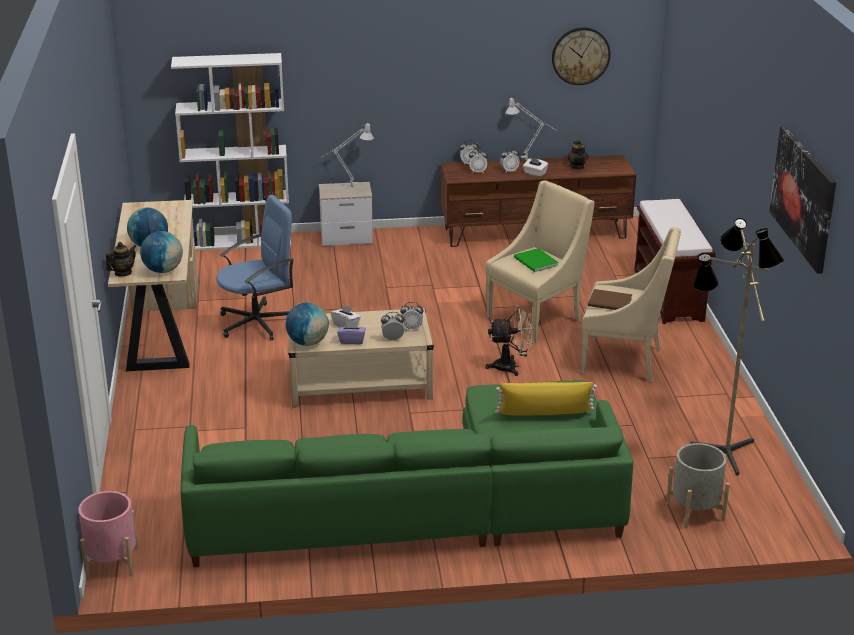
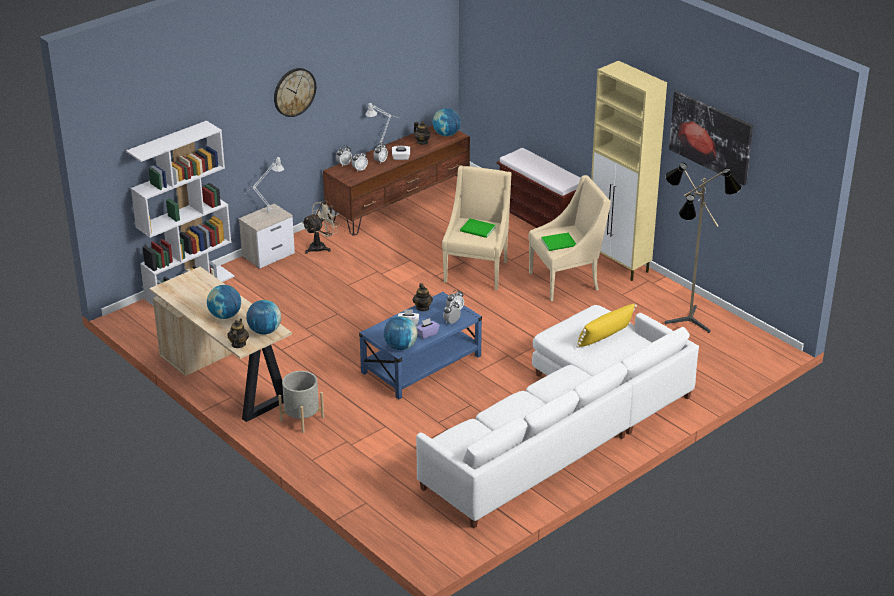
camera: 35 degrees left, 5 degrees up
(112, 562) = (420, 549): pink planter -> none
(258, 323) = (292, 348): blue office chair -> none
(360, 384) = (421, 364): beige coffee table -> blue coffee table
(382, 315) = (422, 307): none -> teapot
(429, 506) = (563, 427): green sofa -> white sofa
(511, 367) = (502, 313): beige fan -> beige fan (321, 246)
(580, 56) = (409, 55): wall clock -> wall clock (294, 92)
(610, 302) = (559, 243): brown book -> green book
(612, 167) = (446, 134): none -> globe
(695, 511) = (711, 365): grey planter -> grey planter (302, 419)
(710, 366) = (619, 265): none -> beige cabinet

